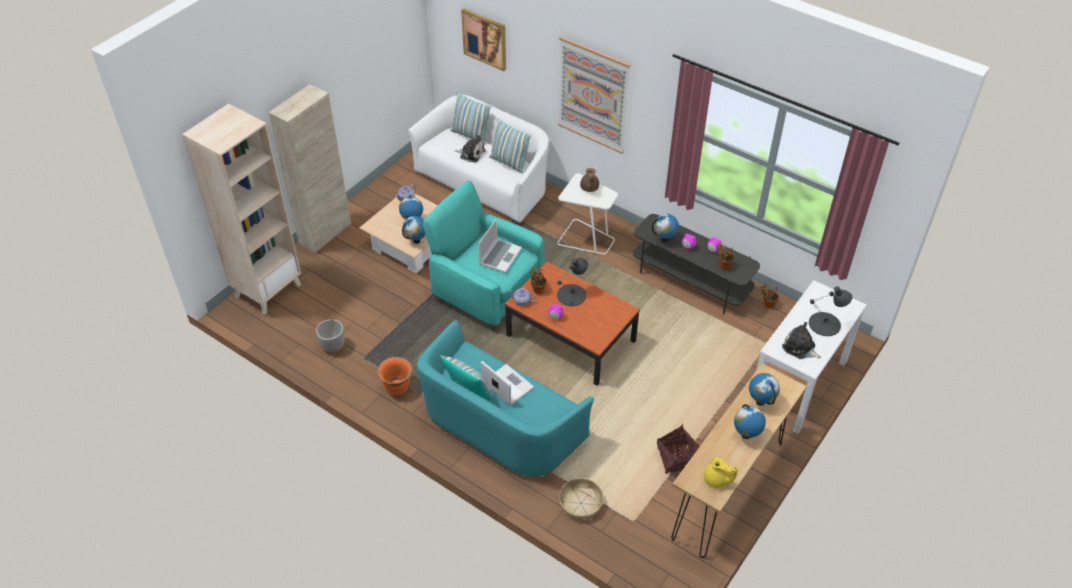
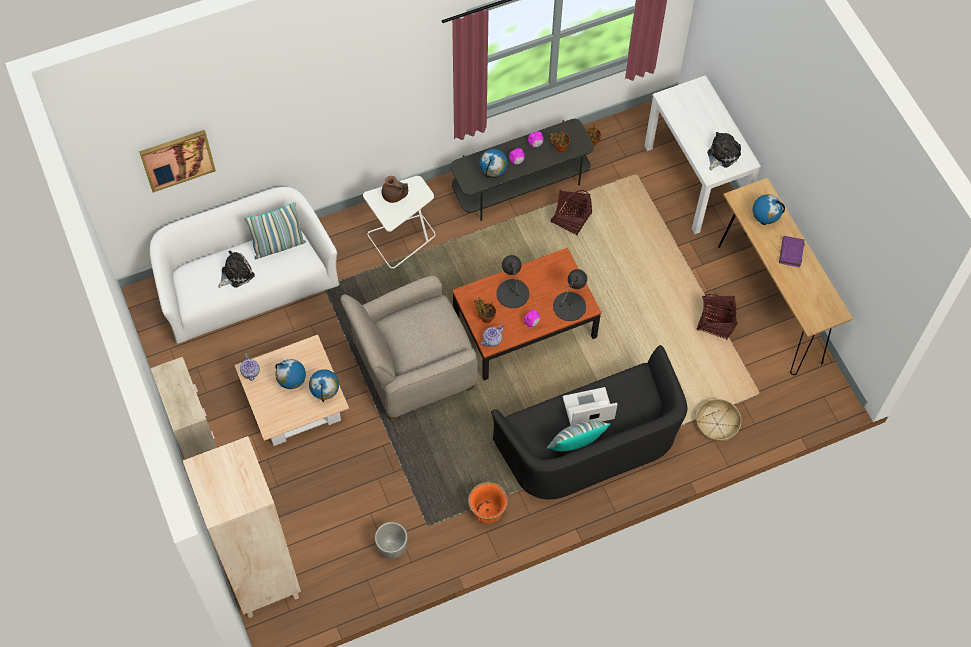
camera: 60 degrees left, 15 degrees up
(470, 135) = (203, 258): pillow -> none
(486, 291) = (412, 367): turquoise armchair -> beige armchair
(499, 424) = (590, 444): turquoise sofa -> black sofa
(500, 256) = (426, 326): laptop -> none
(593, 95) = (338, 115): picture -> none
(689, 323) = (571, 218): none -> basket
(717, 480) = (823, 302): yellow teapot -> none
(746, 435) = (791, 253): globe -> purple book
(800, 348) = (722, 155): plush toy -> plush toy turned 150 degrees clockwise
(825, 324) = (708, 119): black table lamp -> black table lamp (570, 306)

